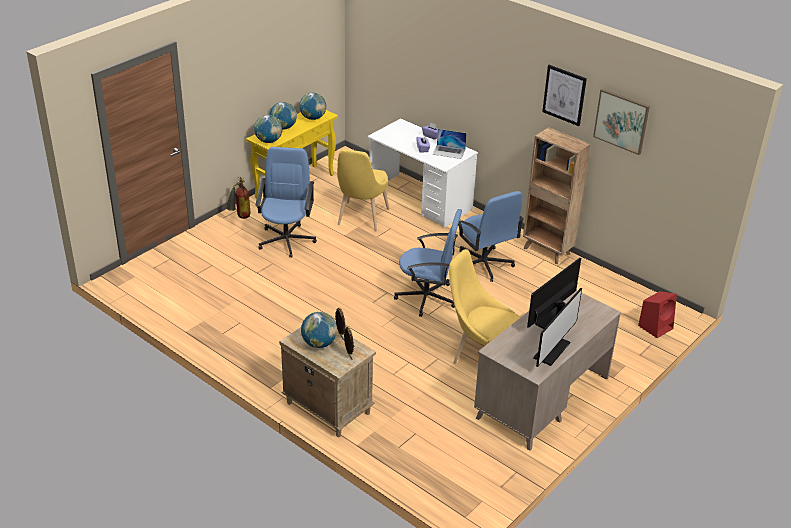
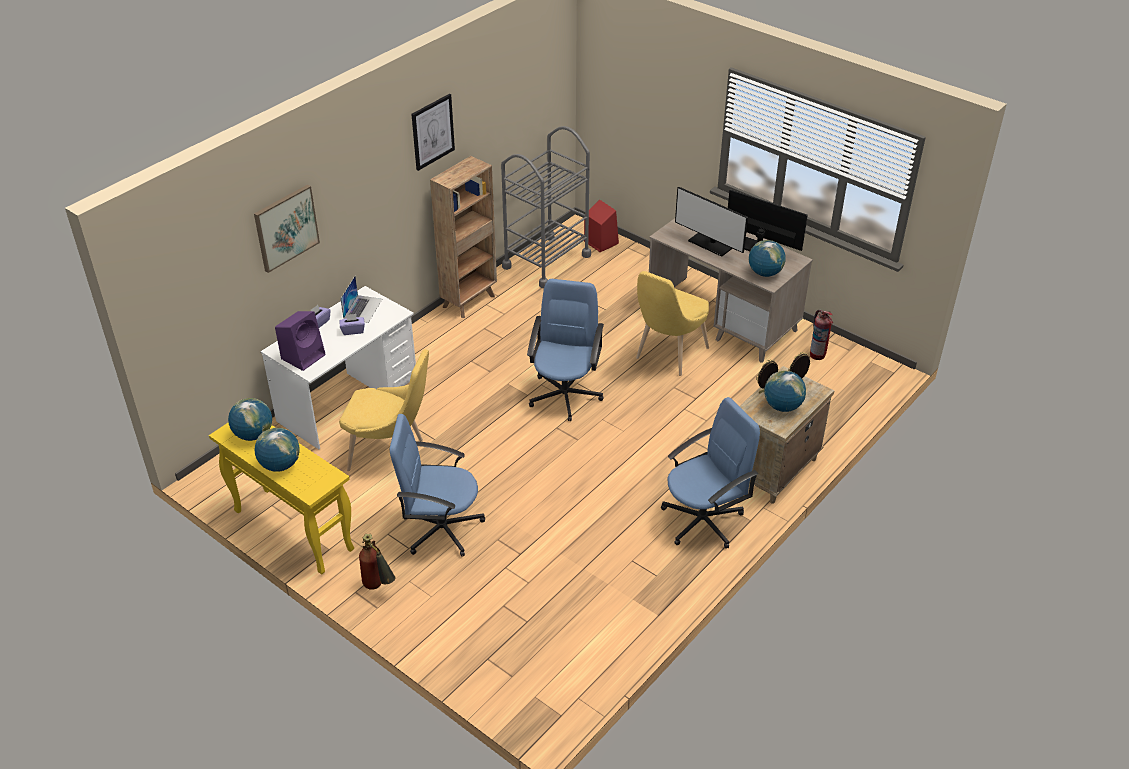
camera: 90 degrees left, 5 degrees up
(268, 141) = (322, 478): globe -> globe (765, 273)
(394, 132) = (304, 356): none -> purple speaker
(483, 265) = (497, 349): blue office chair -> blue office chair (703, 520)
(491, 460) = (817, 354): none -> fire extinguisher
(615, 293) = (546, 261): none -> grey cart
(621, 121) = (487, 106): picture -> picture (286, 227)

